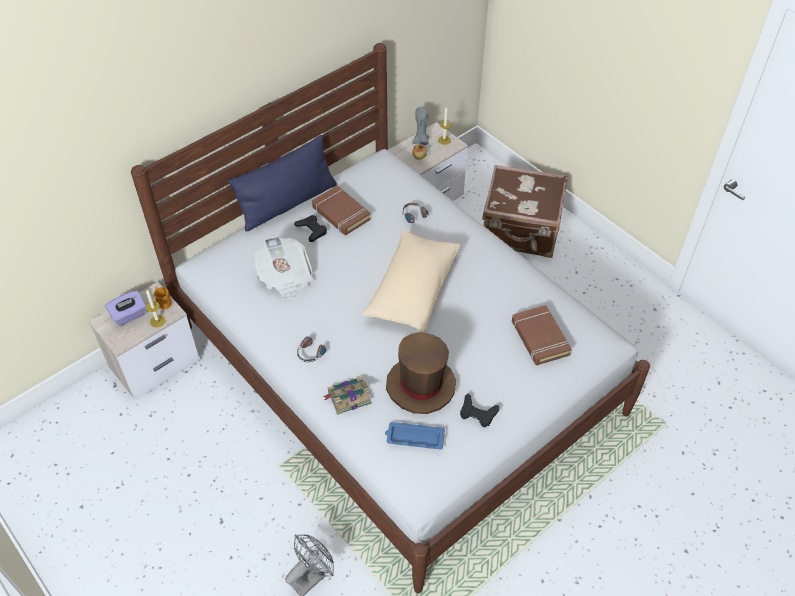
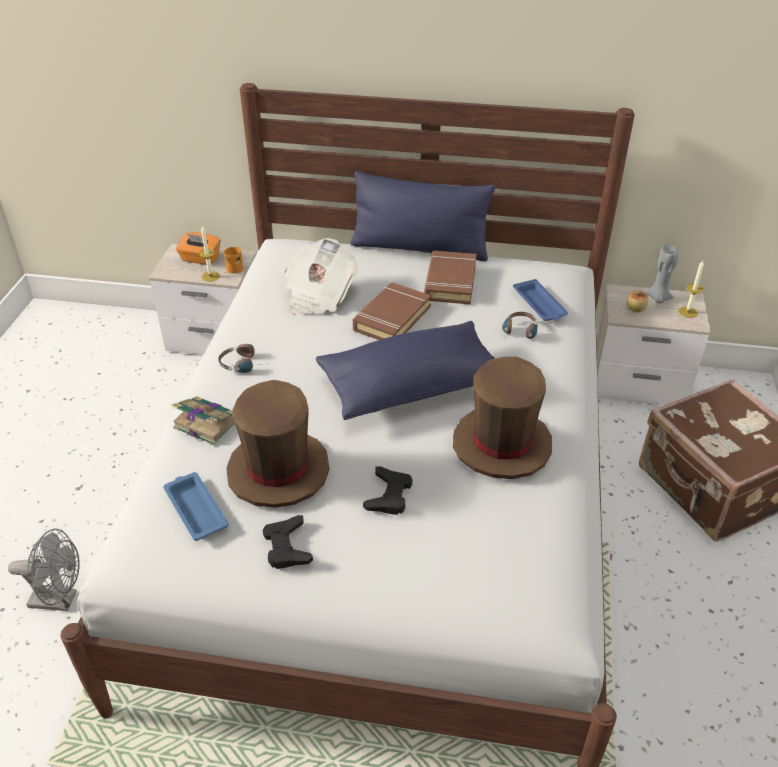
camera: 50 degrees right, 10 degrees down
(129, 315) = (200, 259): purple tissue box -> orange tissue box
(311, 230) = (402, 277): black game controller -> black game controller (389, 495)
(402, 193) = (540, 305): none -> blue tray
(412, 290) = (412, 387): beige pillow -> blue pillow
(490, 285) = (501, 444): none -> brown hat
(539, 338) = (473, 539): brown book -> brown book (391, 318)

